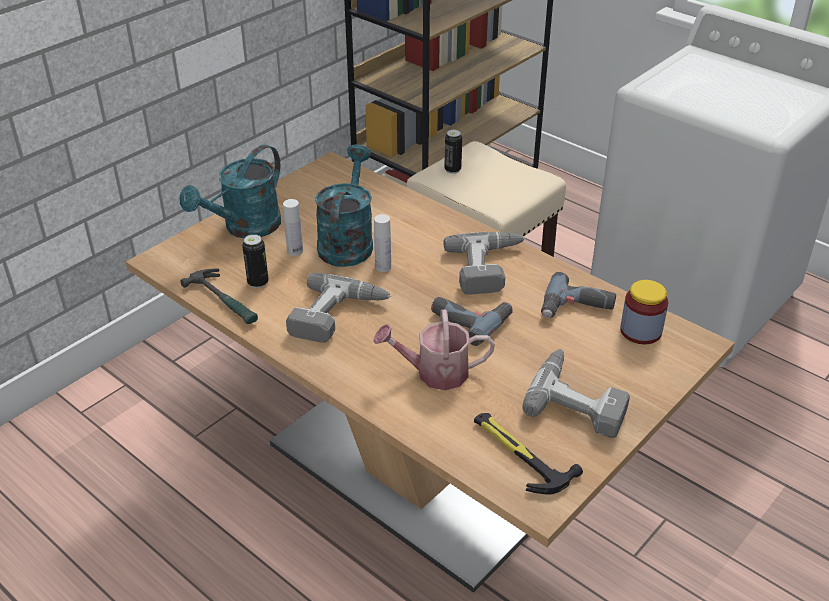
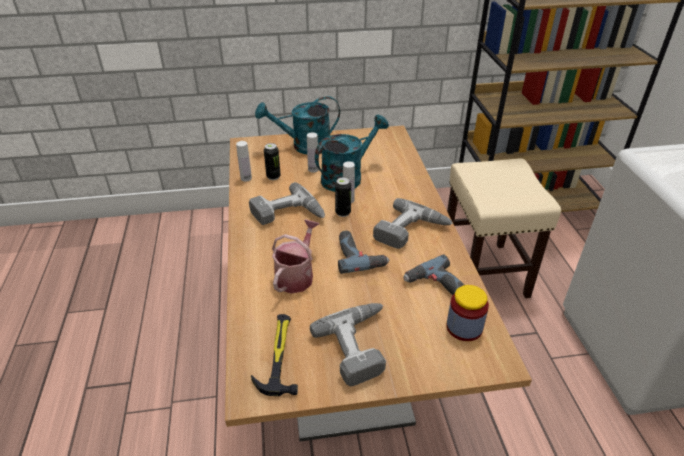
camera: 40 degrees right, 0 degrees up
(225, 301) = (246, 178): hammer -> white bottle
(434, 373) = (296, 275): watering can -> watering can turned 75 degrees clockwise
(452, 170) = (485, 169): can -> can (343, 213)

